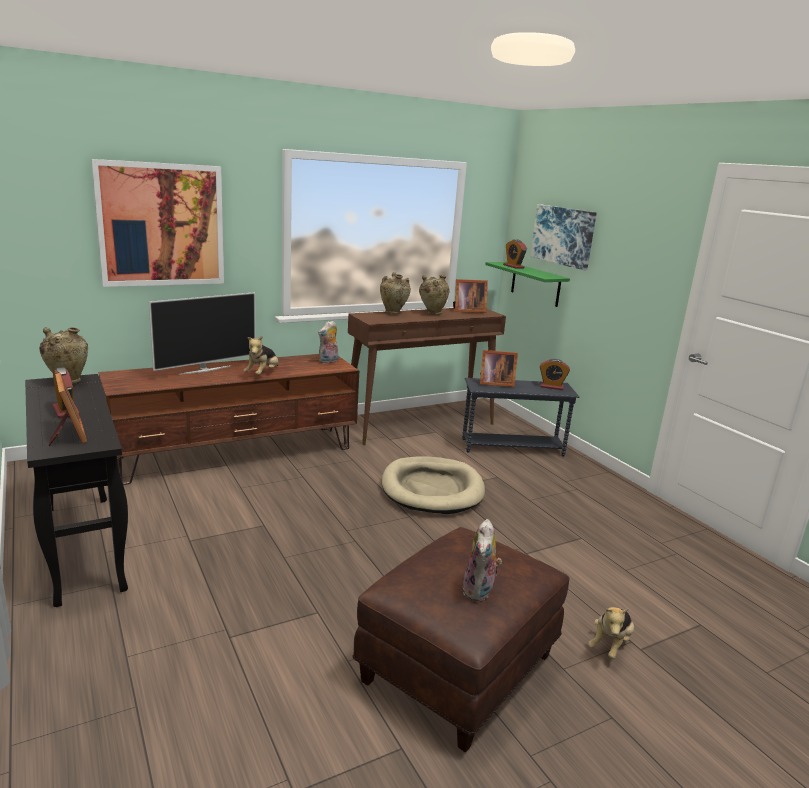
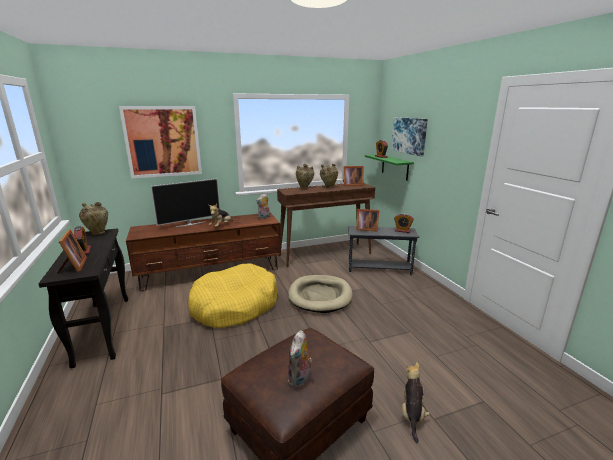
camera: 10 degrees right, 0 degrees up
(297, 505) = (234, 305): none -> yellow dog bed
(610, 645) = (412, 414): plush toy -> plush toy turned 150 degrees clockwise

